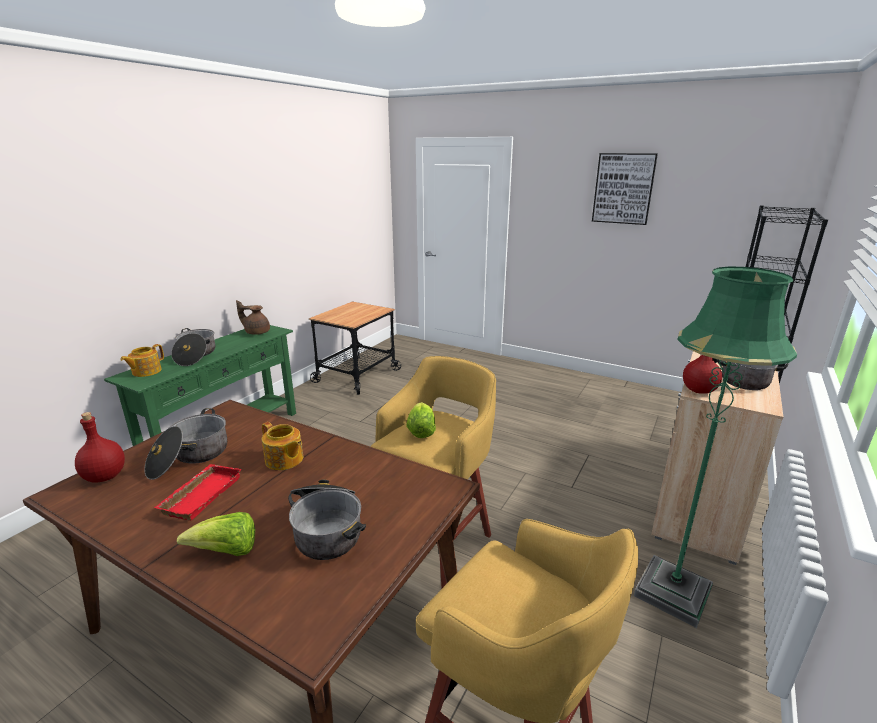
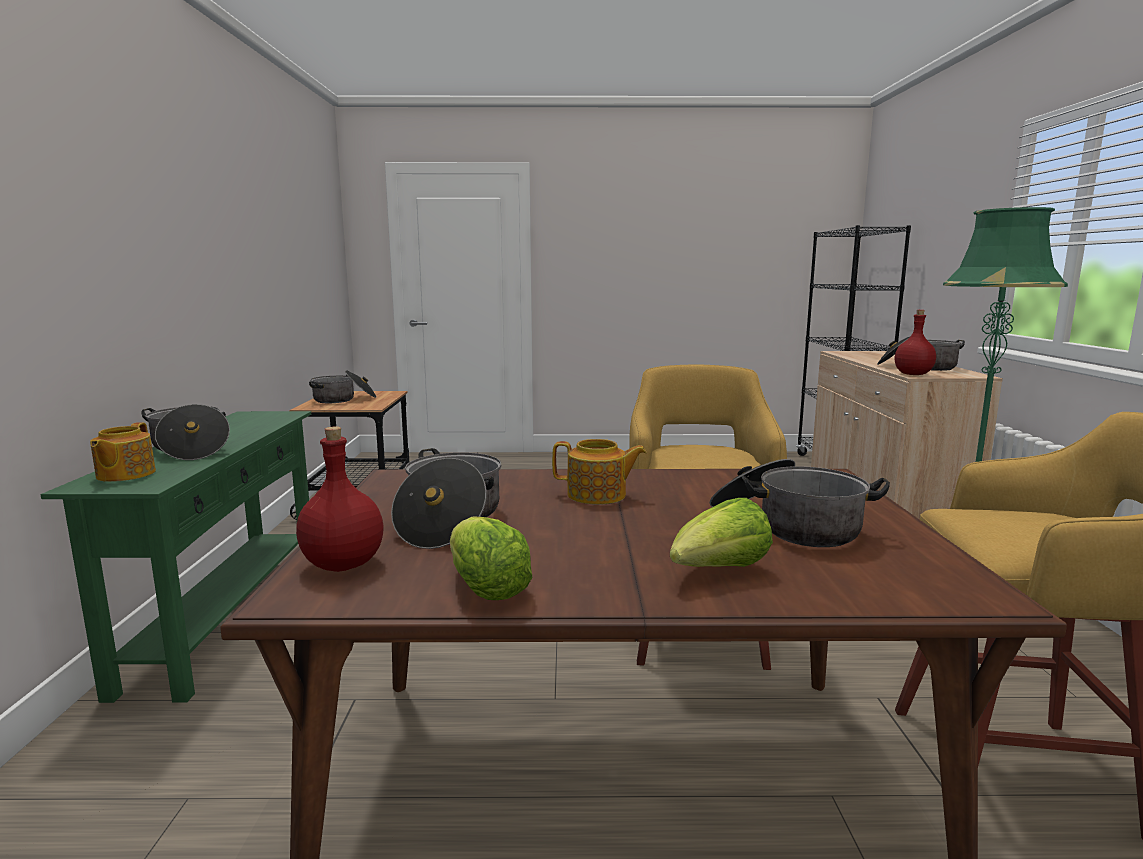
camera: 30 degrees left, 10 degrees down
(201, 495) = (556, 542): red tray -> none
(256, 332) = (252, 418): brown teapot -> none
(348, 312) = (344, 399): none -> cooking pot
(421, 431) = (693, 455): lettuce -> lettuce (486, 589)
(623, 188) = (671, 222): picture -> none

